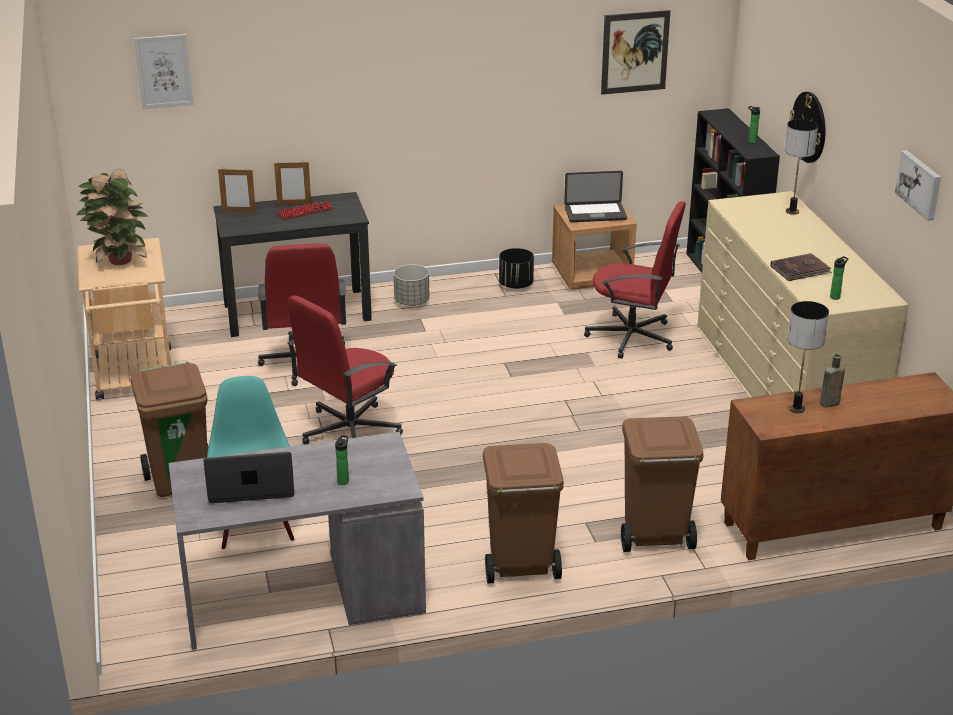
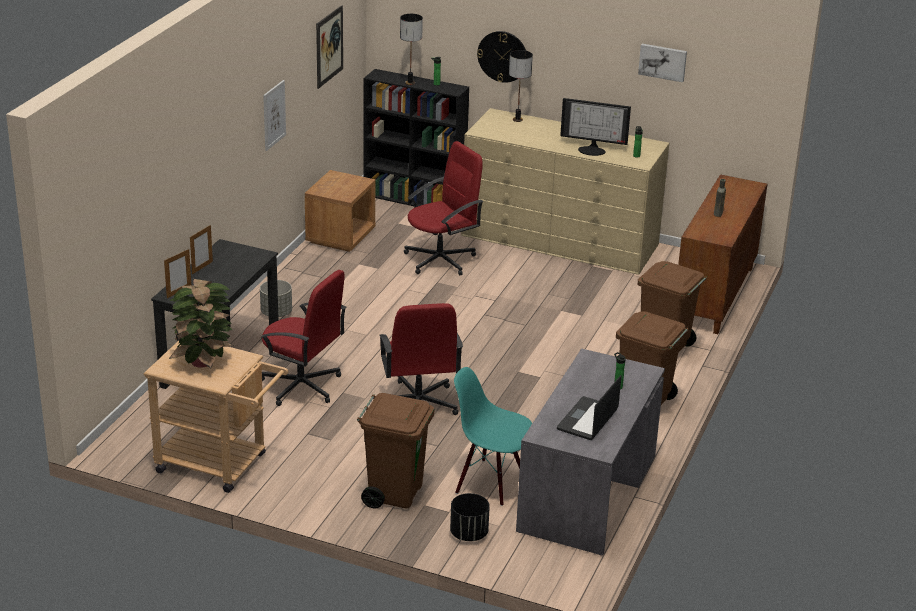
camera: 55 degrees left, 0 degrees up
(164, 71) = (117, 189): picture -> picture (274, 115)
(305, 212) = (223, 268): keyboard -> none
(516, 285) = (313, 267): black planter -> black planter (469, 533)
(595, 214) = (340, 185): laptop -> none
(797, 409) = (713, 224): table lamp -> table lamp (410, 83)
(800, 270) = (592, 150): brown book -> monitor

